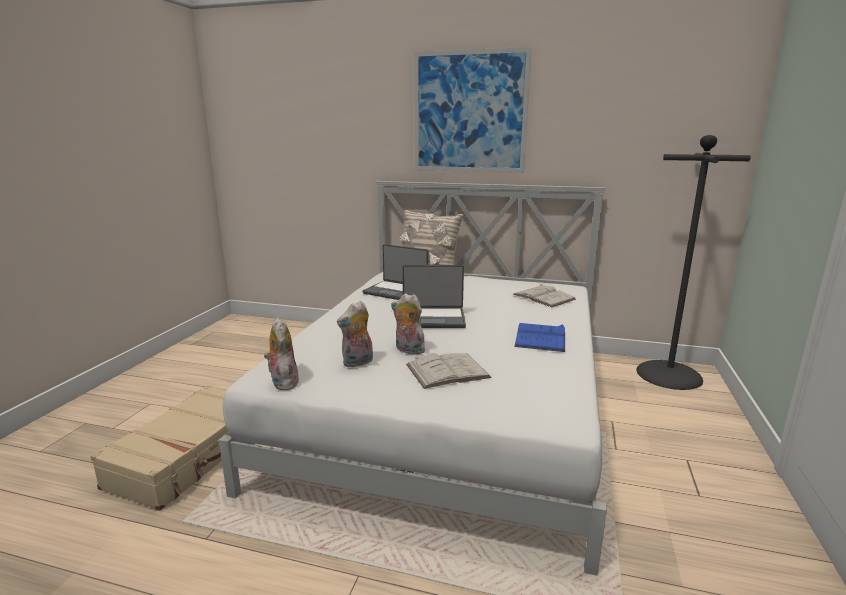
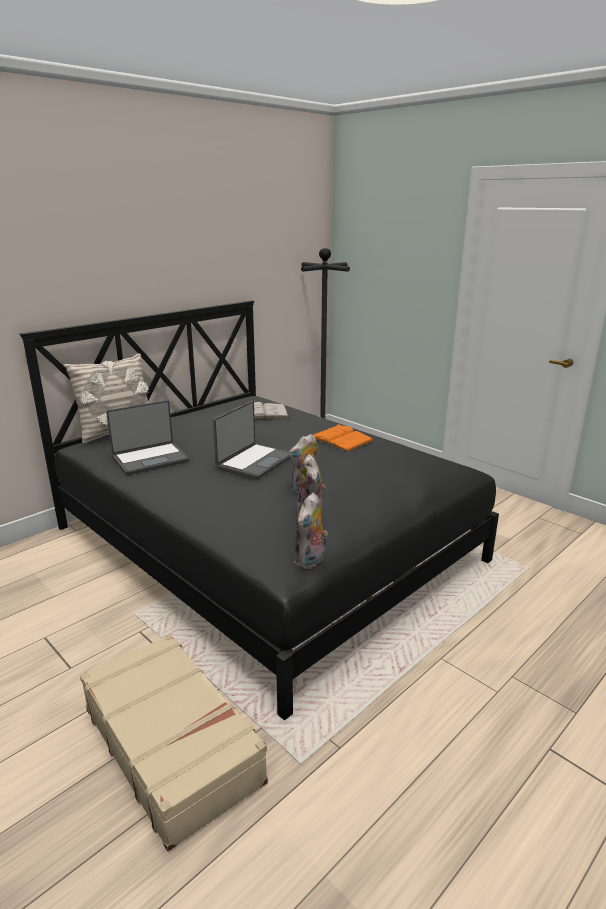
camera: 60 degrees left, 5 degrees up
(283, 382) = (311, 561): plush toy -> plush toy turned 75 degrees counterclockwise
(447, 371) = (363, 486): white book -> none
(448, 407) = (264, 544): white bed -> black bed
(469, 112) = (121, 234): picture -> none
(540, 337) = (340, 439): blue book -> orange book

